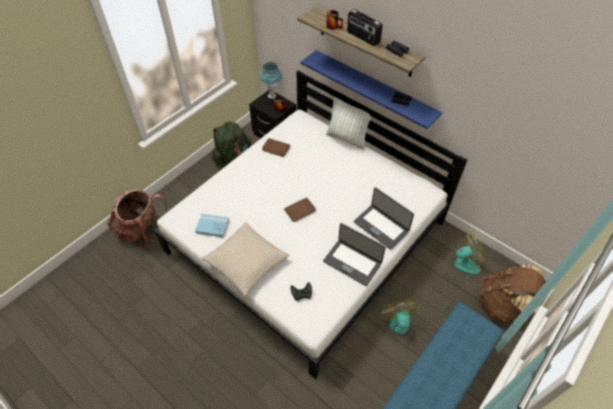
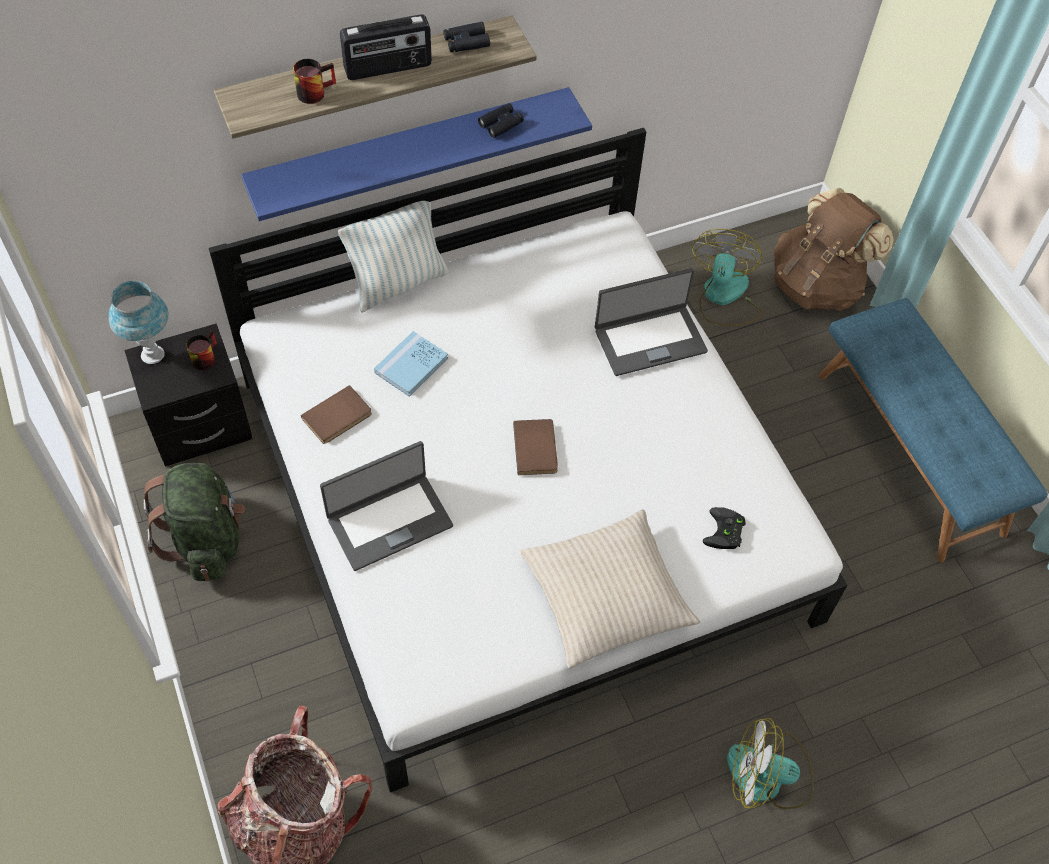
camera: 65 degrees left, 5 degrees up
(212, 226) = (480, 623): blue book -> blue book (411, 365)
(352, 262) = (700, 422): laptop -> laptop (389, 521)
(402, 328) = (794, 443): fan -> fan (768, 777)

